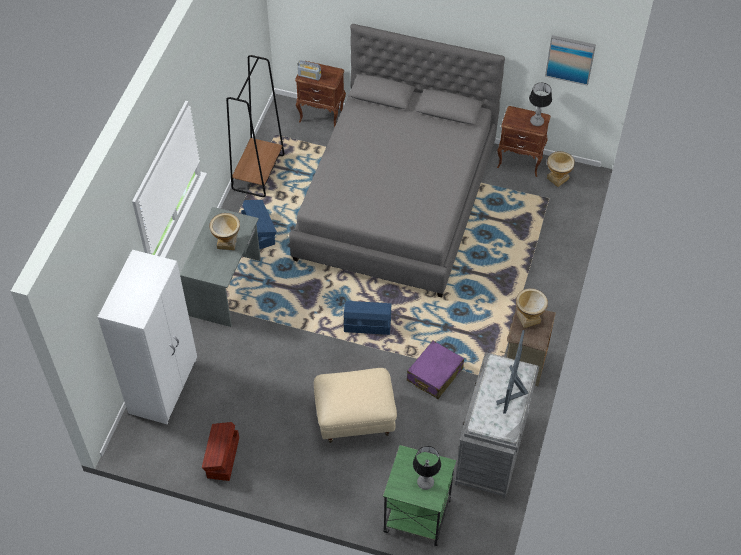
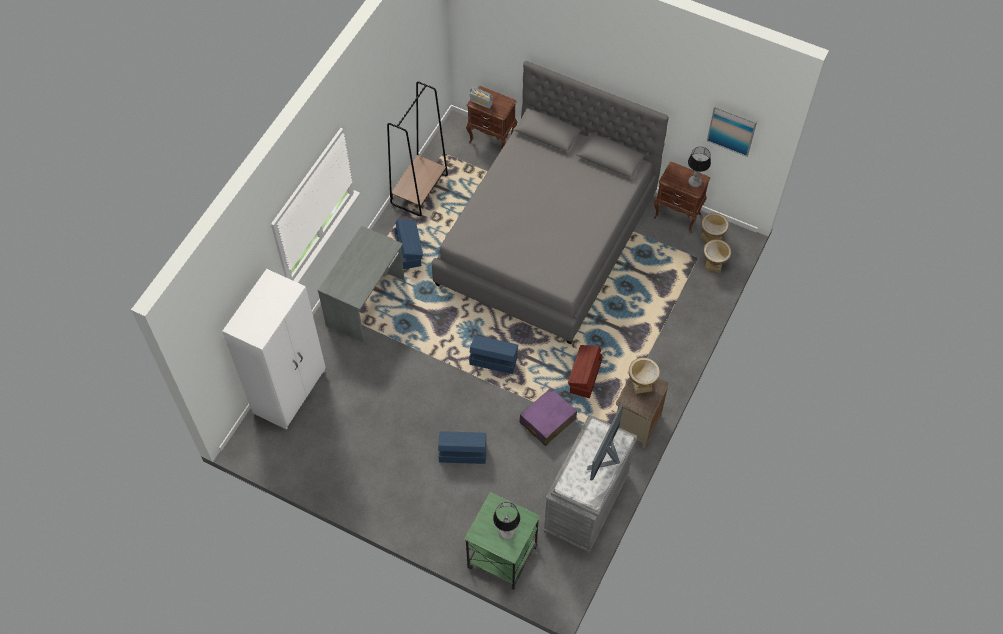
camera: 10 degrees right, 5 degrees up
(222, 458) = (331, 470): brown storage box -> brown storage box (584, 377)
(227, 242) = (368, 264): vase -> vase (713, 265)
(354, 419) = (462, 452): beige ottoman -> blue storage box

